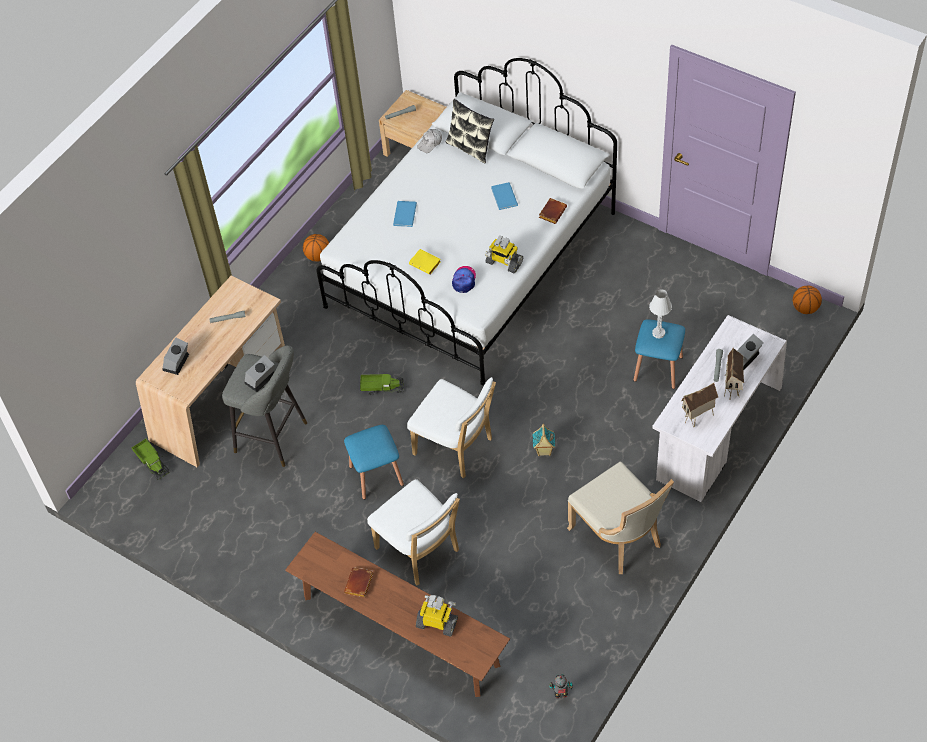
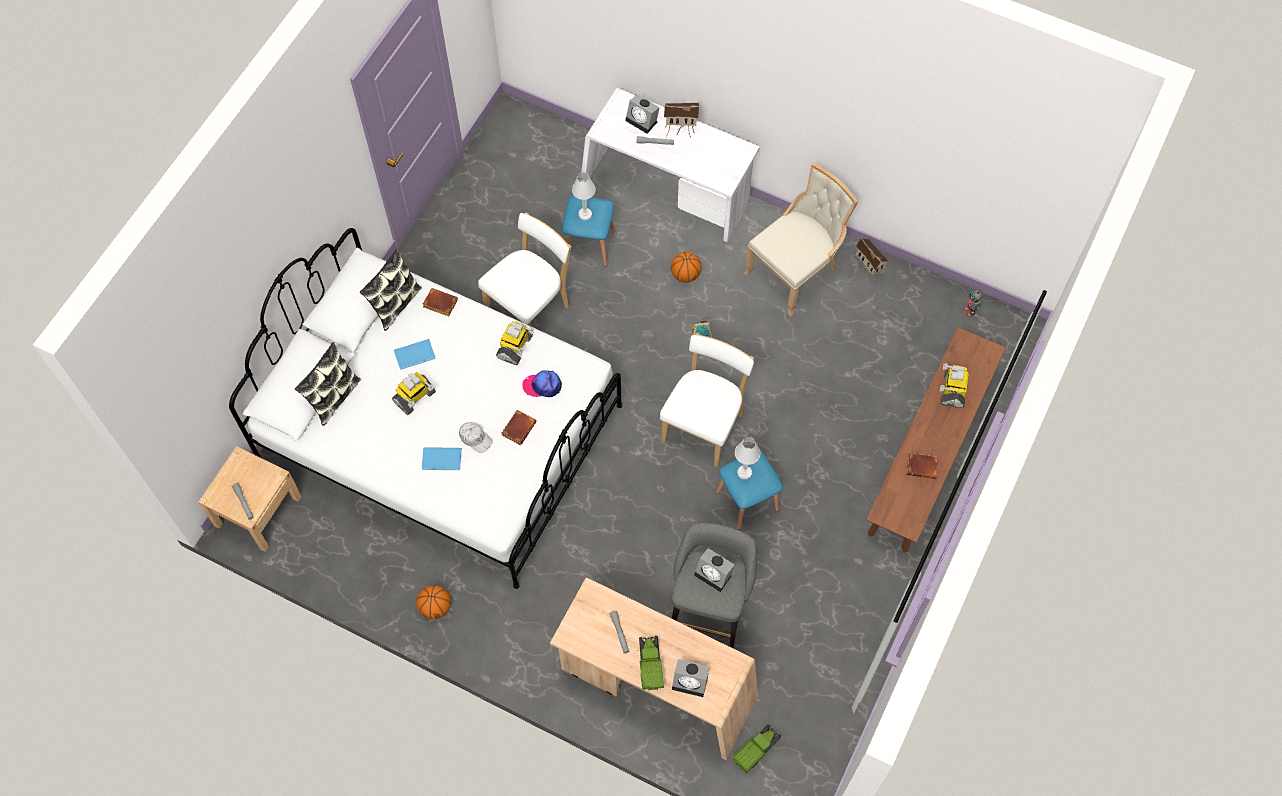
camera: 100 degrees left, 10 degrees up
(374, 439) = (744, 472): none -> white table lamp
(382, 388) = (630, 509): toy truck -> toy truck (650, 665)
(420, 552) = (835, 447): white chair -> white chair (530, 308)
(426, 263) = (518, 427): yellow book -> brown book
(430, 143) = (324, 443): white cap -> white cap (475, 438)
(463, 197) = (415, 398): none -> toy robot
(554, 184) = (395, 304): none -> pillow
(698, 419) = (719, 158): toy house -> toy house (867, 271)
(805, 308) = (507, 119): basketball -> basketball (685, 275)

